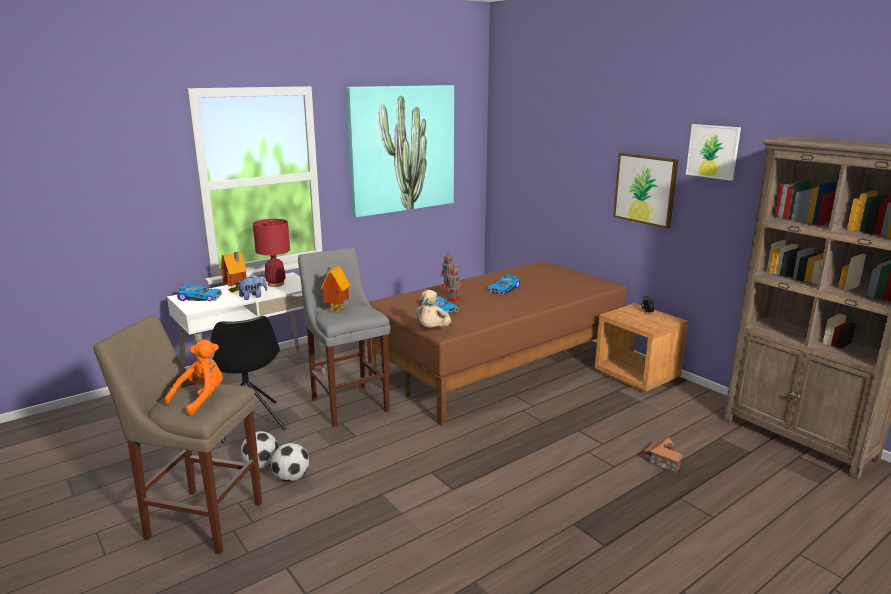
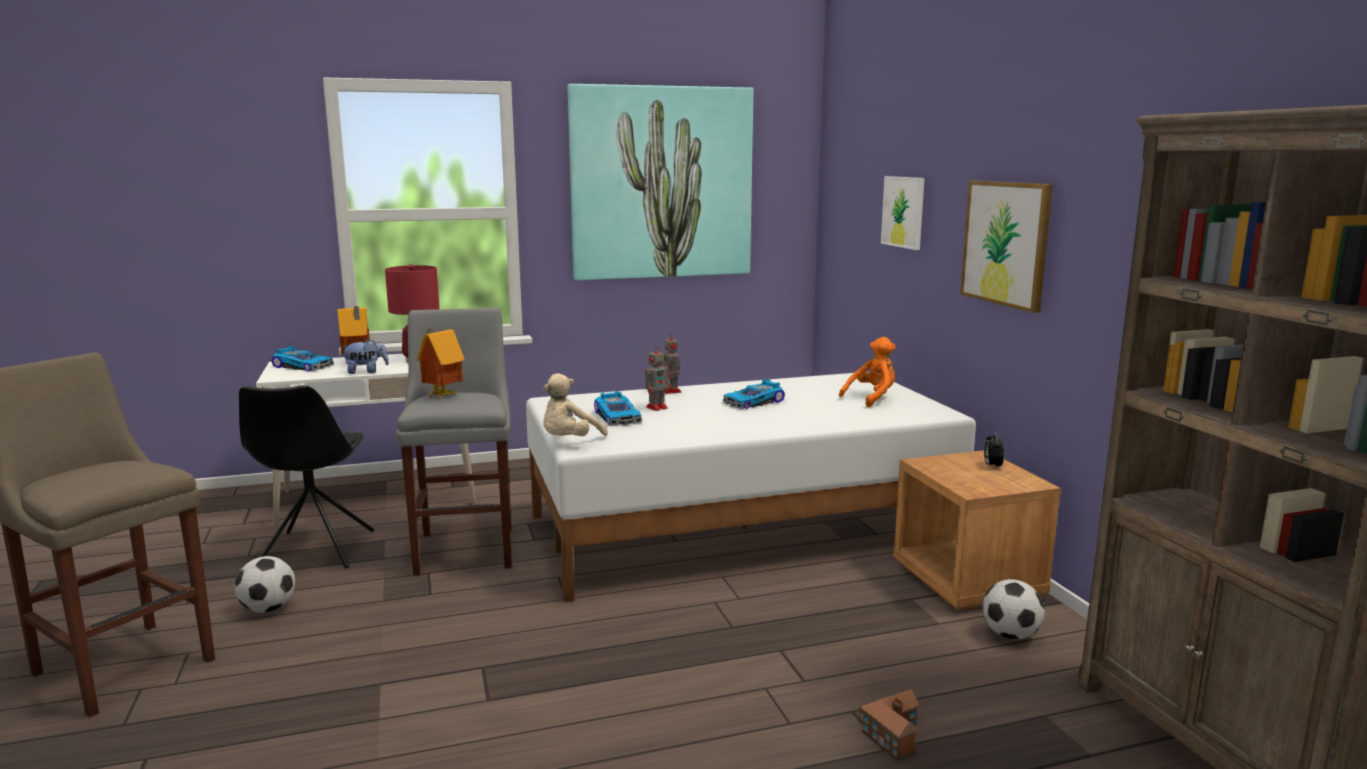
camera: 20 degrees right, 5 degrees down
(201, 399) = (103, 476): orange plush toy -> orange plush toy (872, 398)
(291, 478) = (286, 634): football -> football (1010, 635)
(500, 365) = (742, 529): brown bed -> white bed
(713, 151) = (1103, 164): picture -> picture (903, 212)

